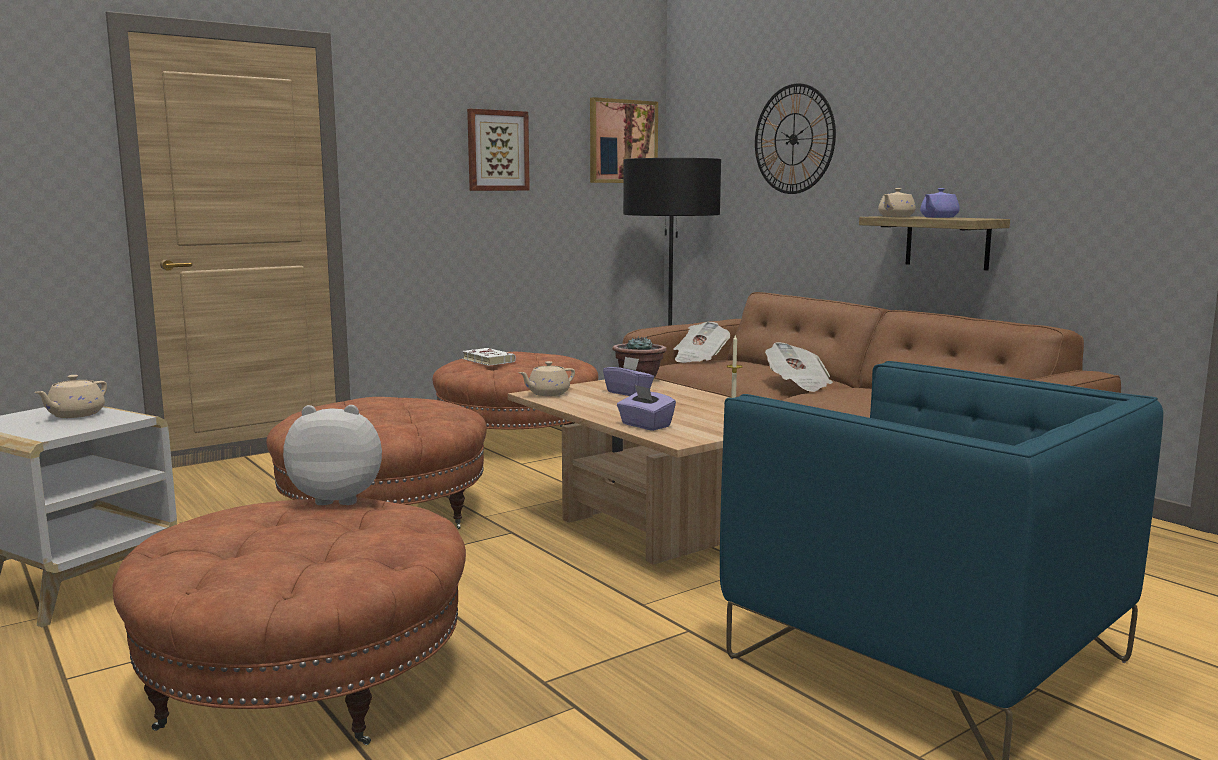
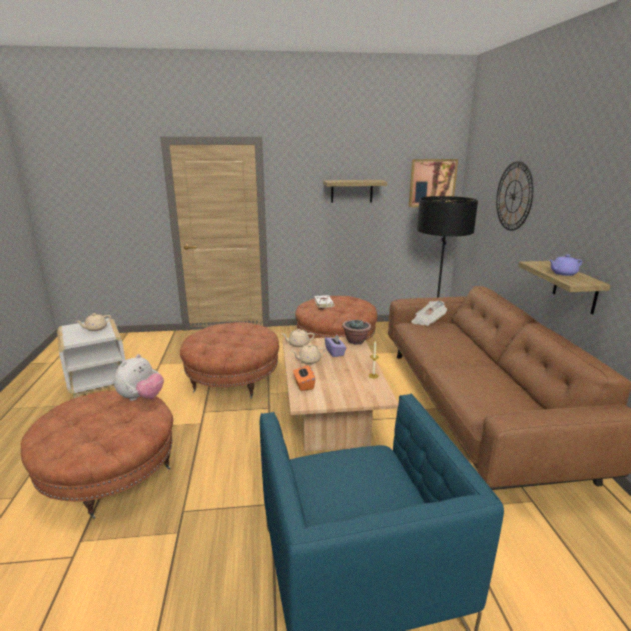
camera: 30 degrees right, 10 degrees up
(339, 498) = (141, 398): plush toy -> plush toy turned 90 degrees clockwise
(497, 150) = (351, 191): picture -> shelf
(645, 425) = (303, 385): purple tissue box -> orange tissue box
(798, 385) = (451, 359): newspaper -> none
(895, 216) = (541, 265): beige teapot -> beige teapot (308, 360)

